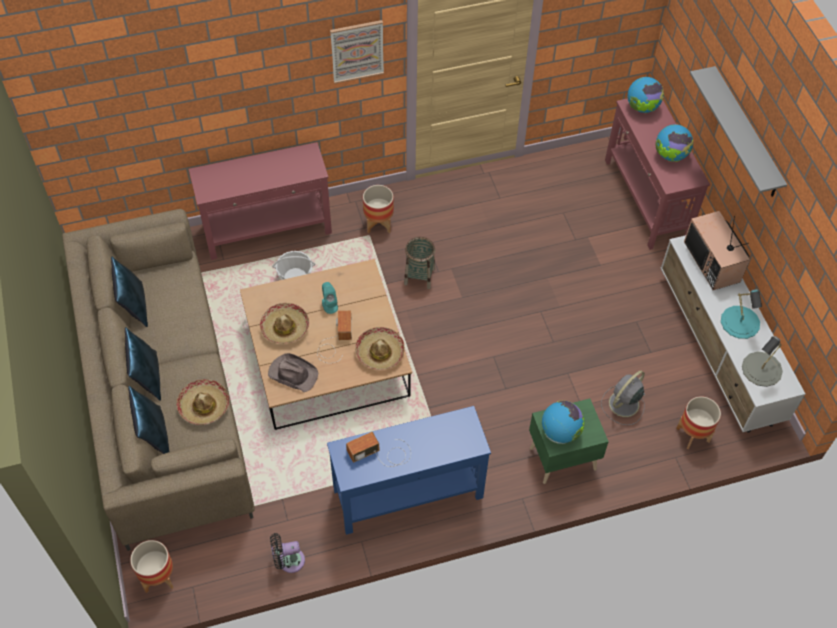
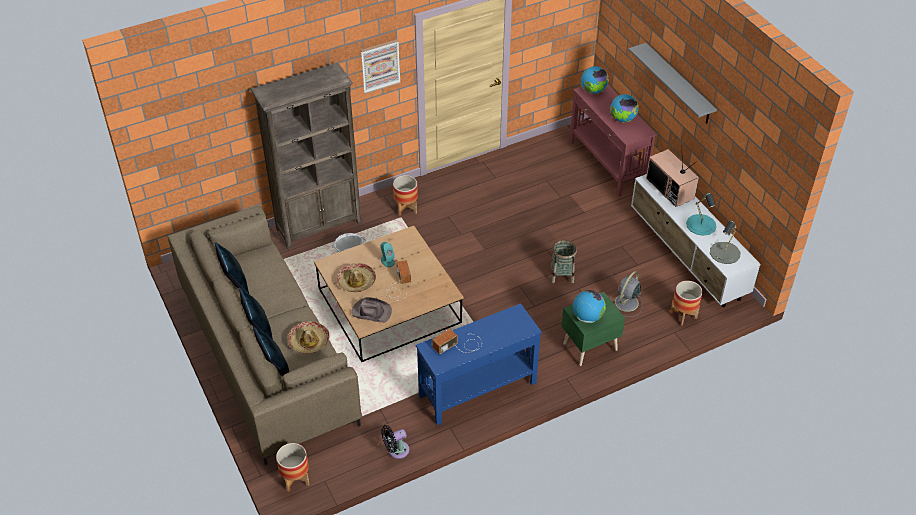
camera: 10 degrees left, 10 degrees down
(268, 230) = (319, 225): red console table -> brown bookcase
(380, 352) = (435, 287): hat -> none
(419, 276) = (447, 240): basket -> basket (562, 275)

